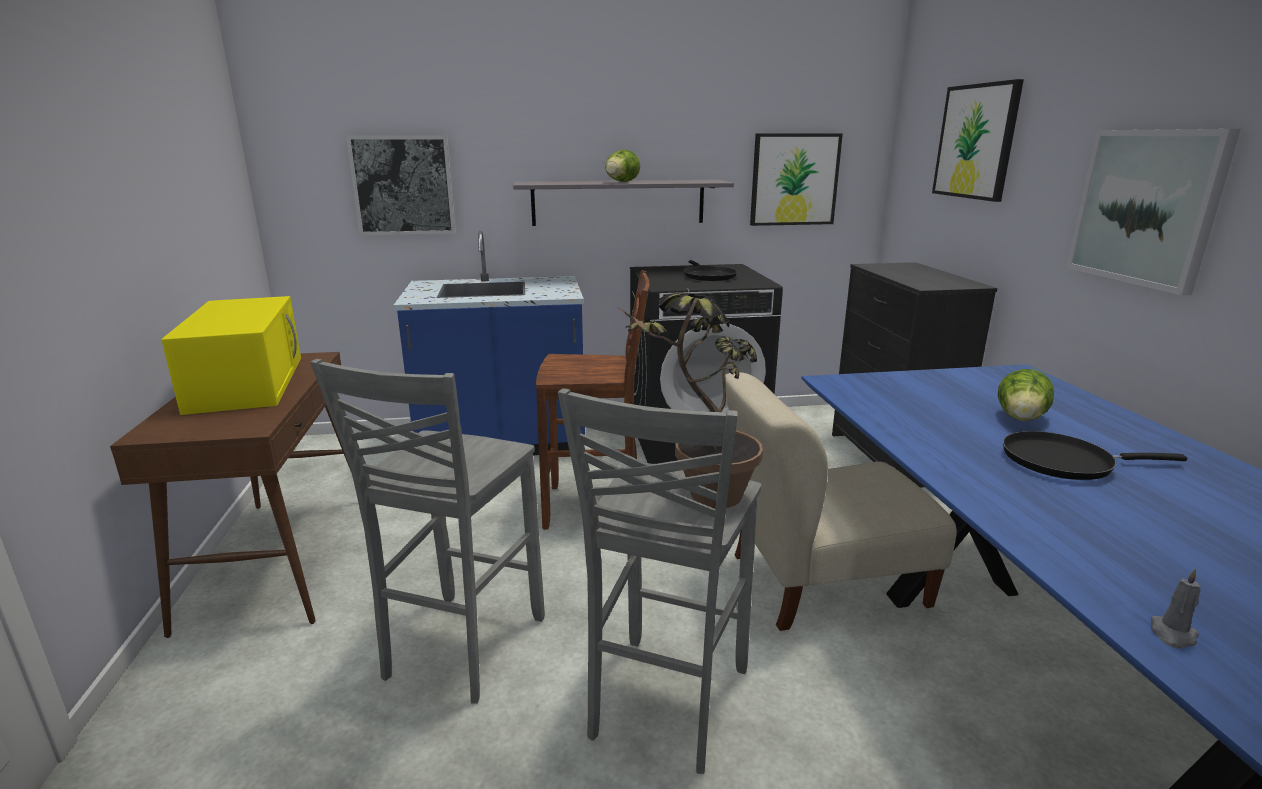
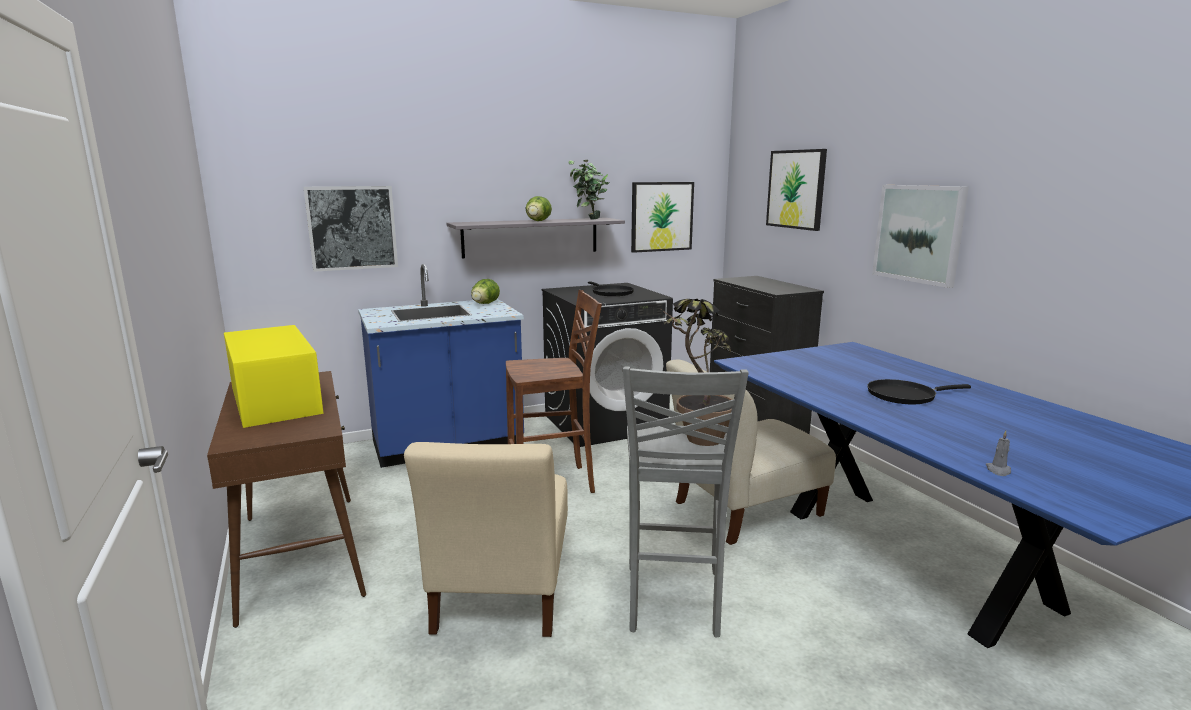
camera: 15 degrees left, 5 degrees down
(460, 648) = (501, 593): grey stool -> beige chair
(688, 181) = (588, 219): none -> potted plant
(1021, 420) = (868, 375): lettuce -> lettuce (484, 304)

